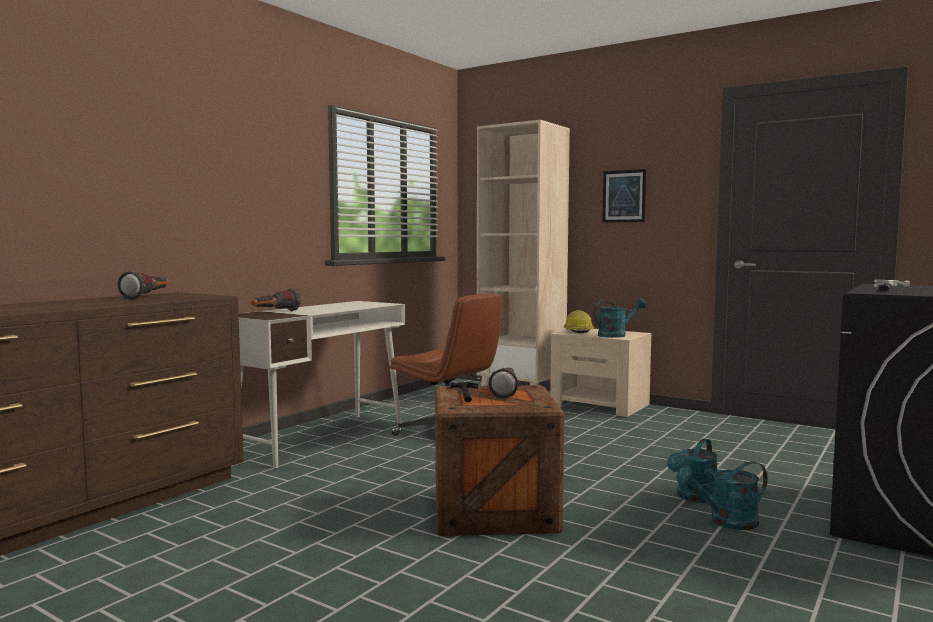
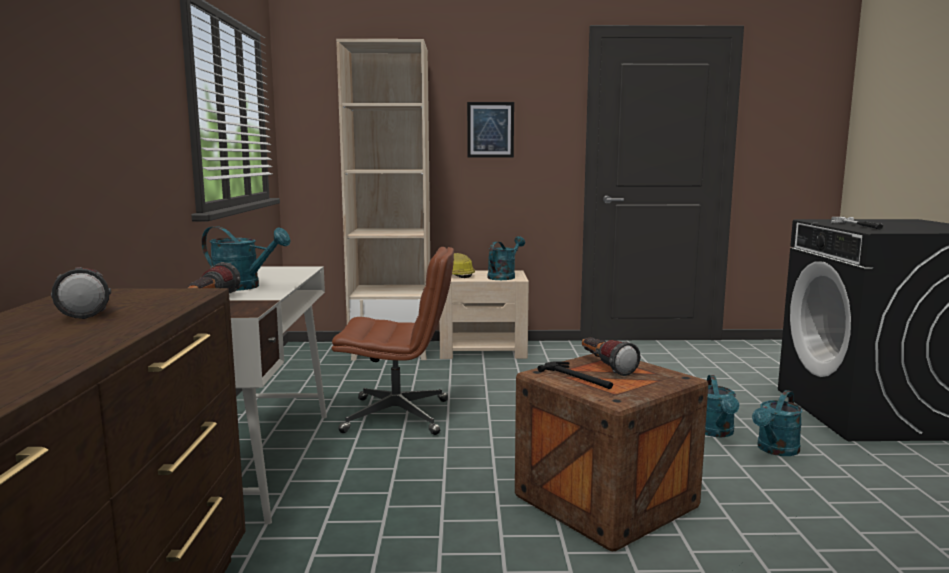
camera: 35 degrees left, 5 degrees up
(316, 309) = (244, 287): none -> turquoise watering can

